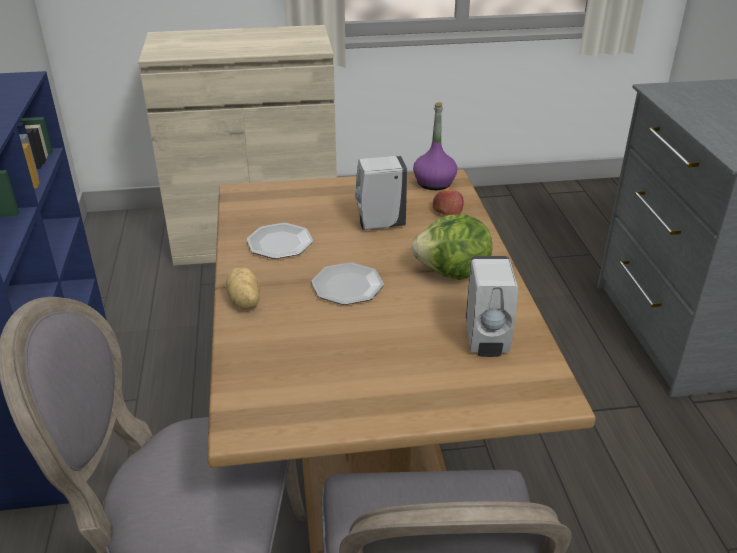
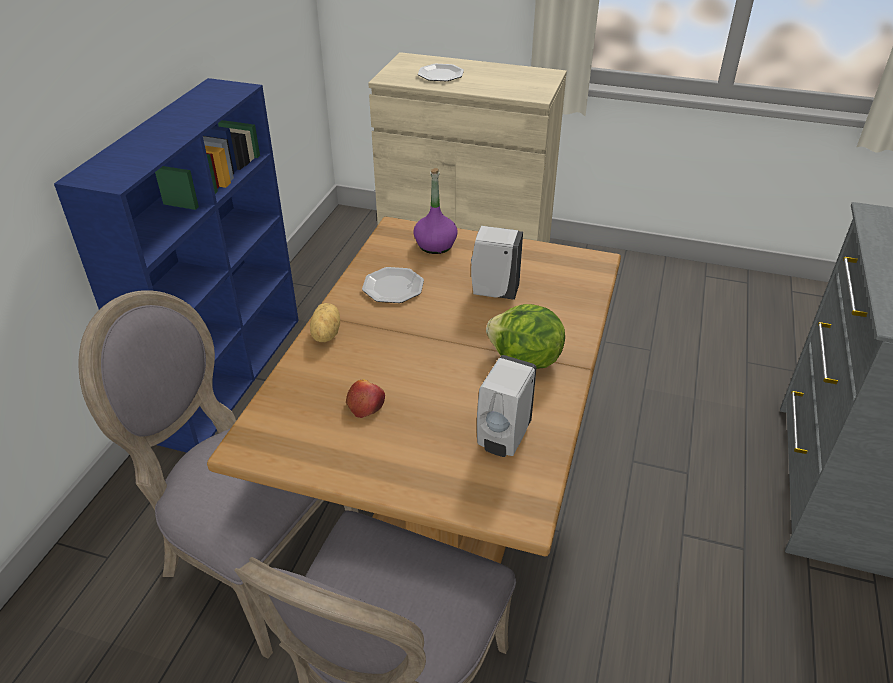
camera: 25 degrees right, 5 degrees up
(347, 286) = (419, 346): plate -> plate (440, 75)
(434, 183) = (578, 262): purple bottle -> purple bottle (435, 245)
(447, 210) = (568, 295): apple -> apple (365, 404)

